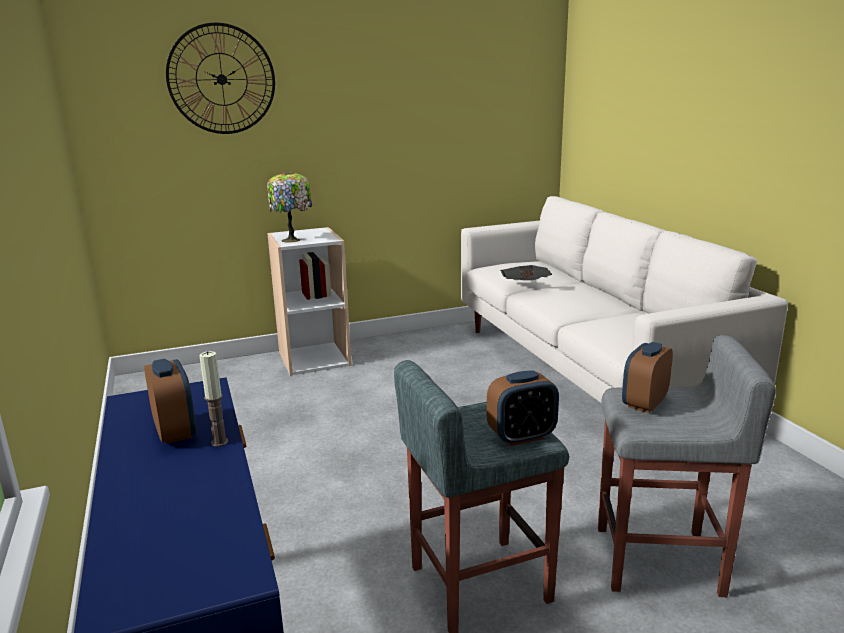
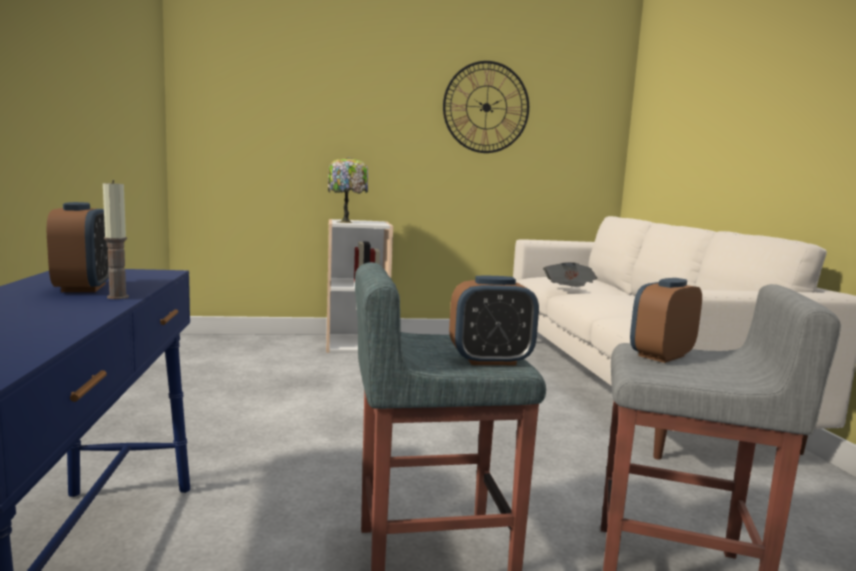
camera: 10 degrees right, 10 degrees down
(221, 79) = (305, 75): wall clock -> wall clock (486, 107)

